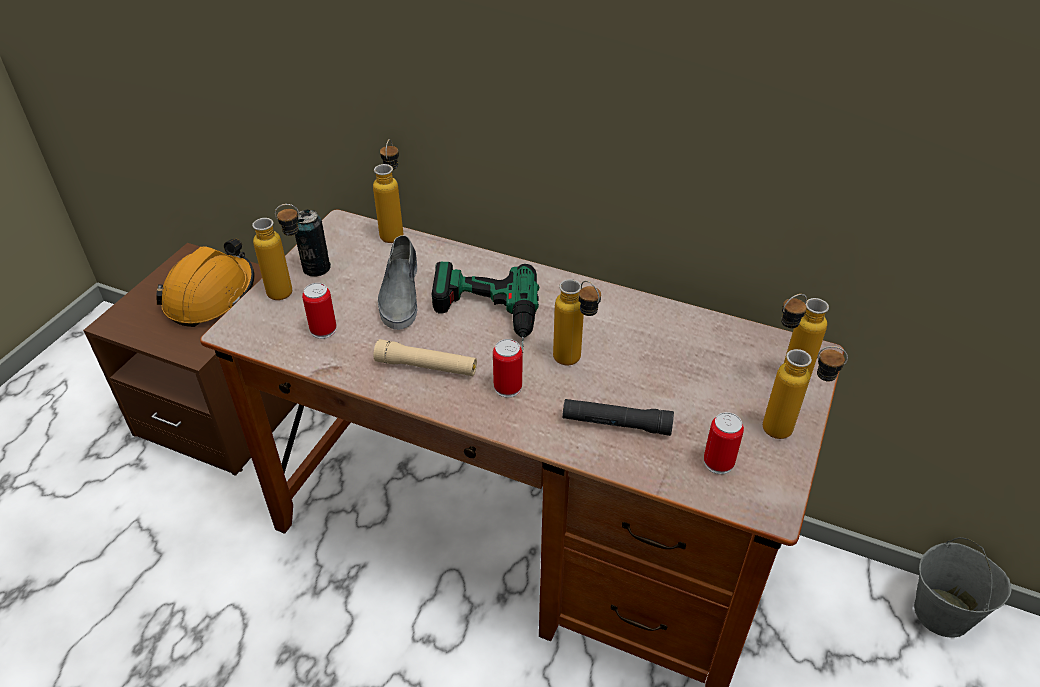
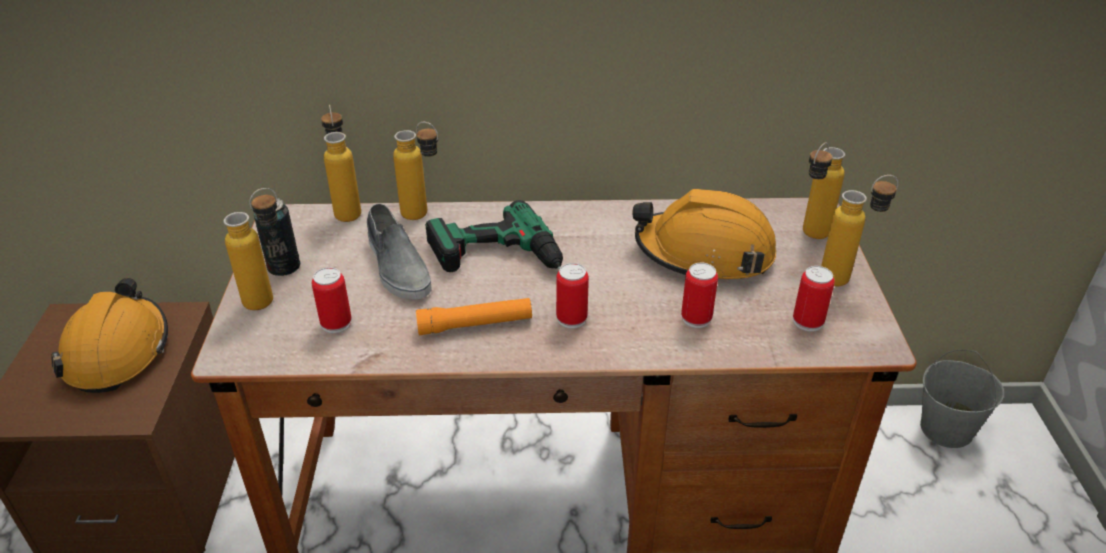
camera: 25 degrees left, 5 degrees down
(426, 366) = (475, 324): beige flashlight -> orange flashlight
(574, 363) = (619, 278): bottle -> bottle (424, 216)
(616, 424) = (696, 318): black flashlight -> can
(668, 364) = (704, 253): none -> orange hard hat

